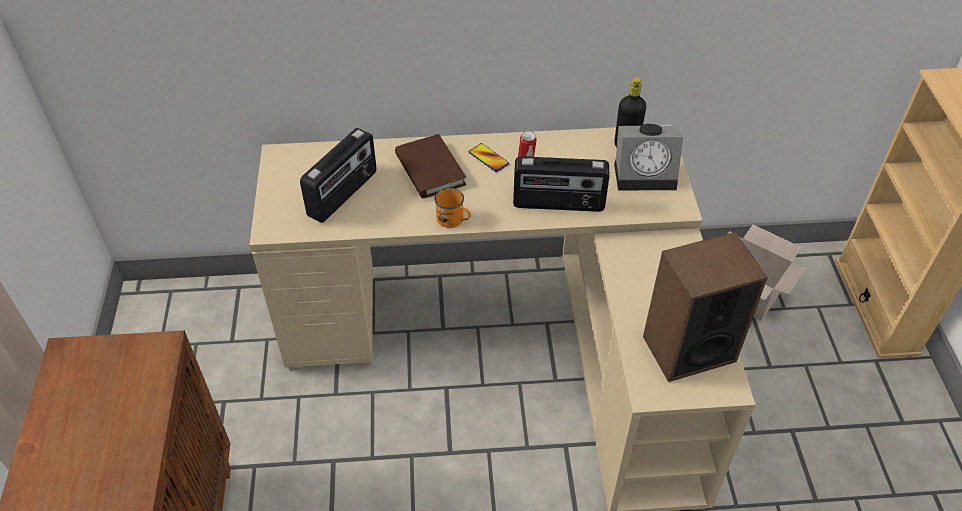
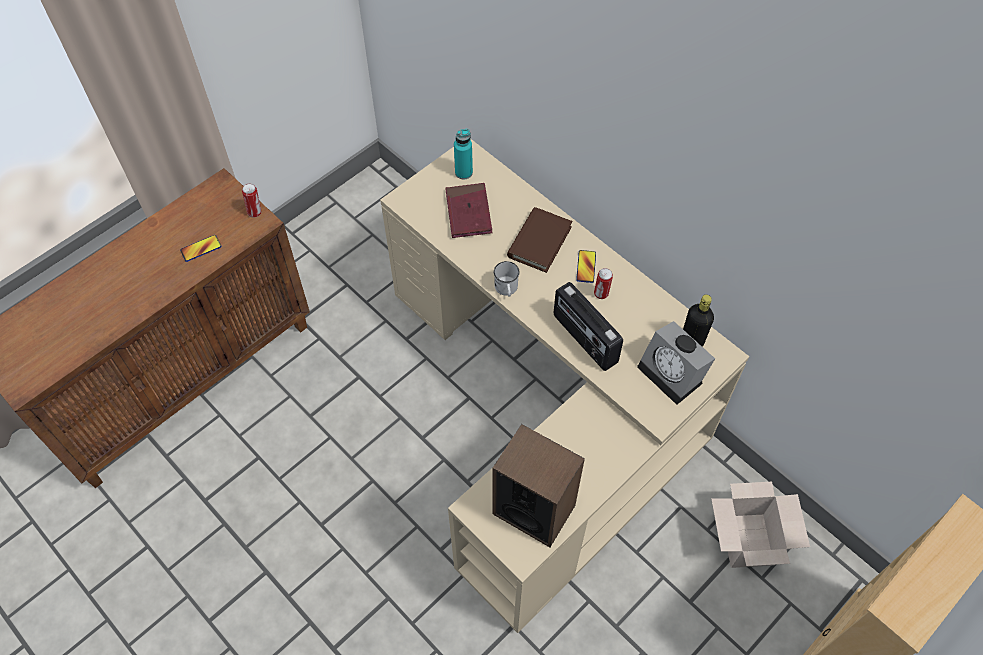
camera: 50 degrees right, 10 degrees up
(123, 423) = (201, 249): none -> phone
(141, 345) = (255, 212): none -> can
(297, 171) = (463, 172): none -> turquoise bottle
(343, 194) = (468, 212): radio -> red book
(453, 220) = (506, 289): orange mug -> white mug

